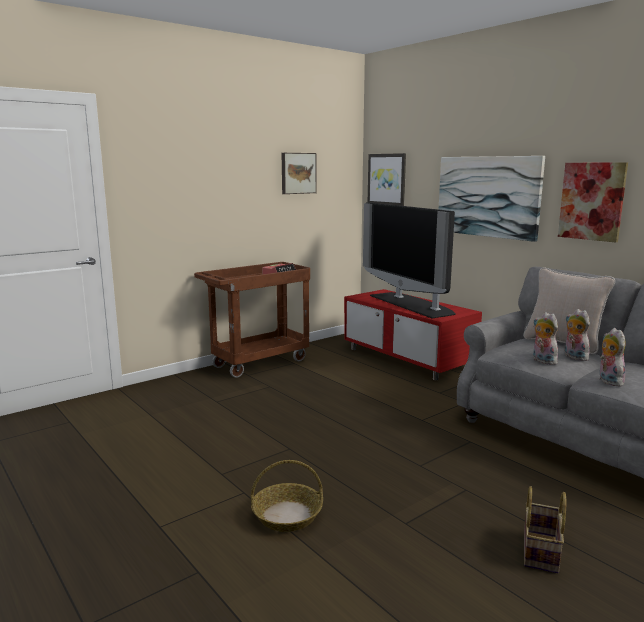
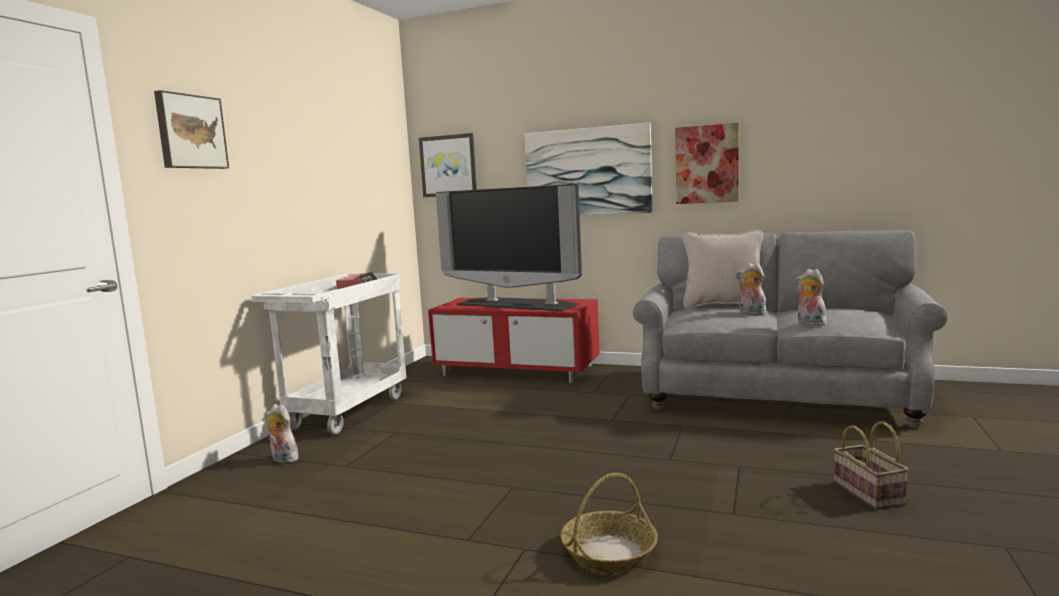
camera: 30 degrees left, 5 degrees down
(256, 365) = (345, 415): brown cart -> white cart
(298, 173) = (350, 158): picture -> picture (190, 132)
(542, 361) = (733, 321): plush toy -> plush toy (282, 459)

